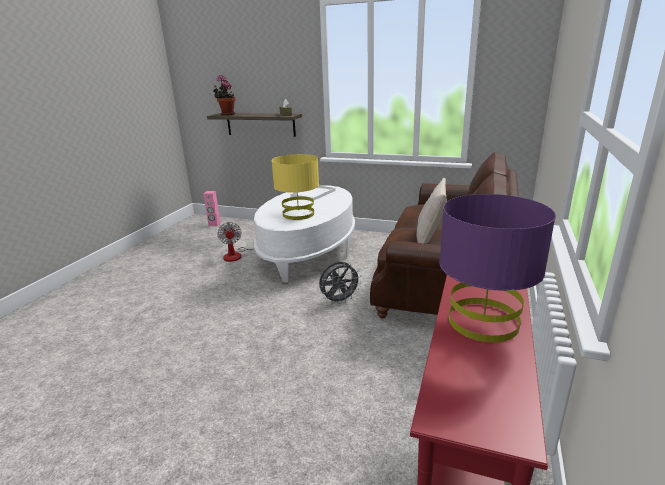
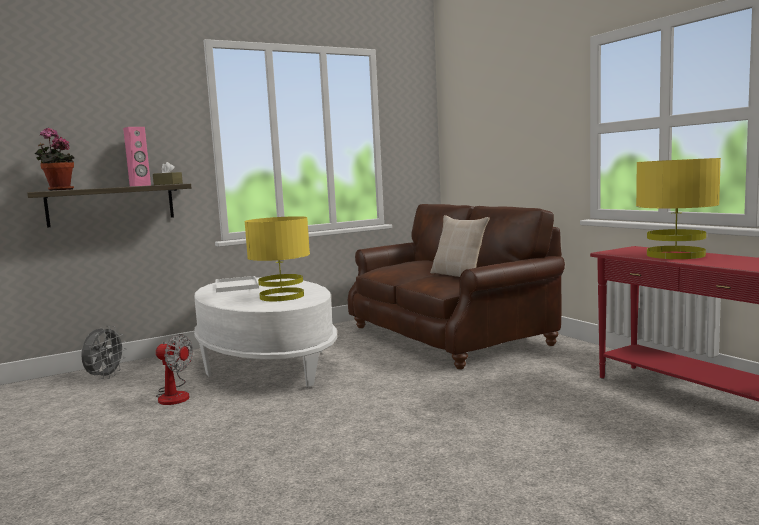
camera: 50 degrees left, 15 degrees down
(214, 224) = (34, 389): pink speaker -> pink speaker (140, 185)
(339, 300) = (399, 375): grey fan -> grey fan (105, 377)
(483, 321) = (675, 255): purple table lamp -> yellow table lamp

